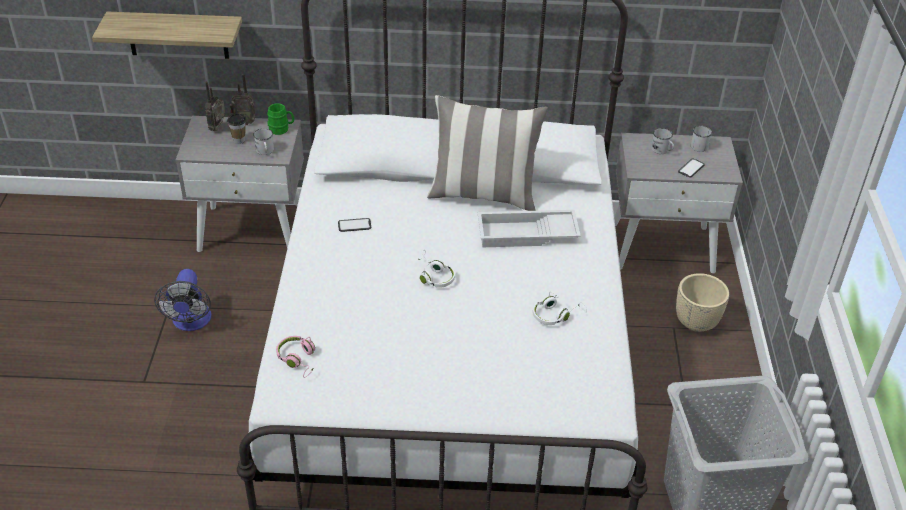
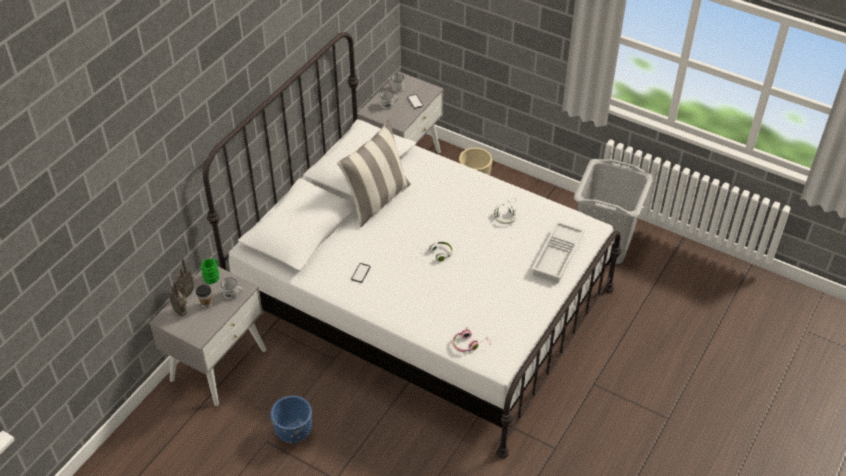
camera: 60 degrees left, 5 degrees up
(177, 35) = (128, 271): shelf -> none
(191, 322) = (294, 433): fan -> blue planter
(526, 235) = (429, 197): white tray -> white tray (558, 256)

